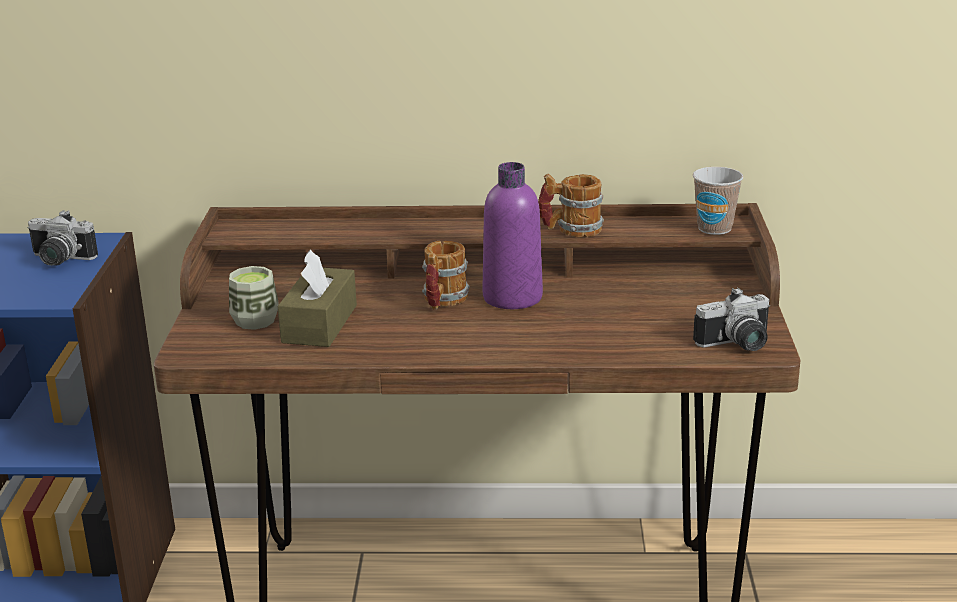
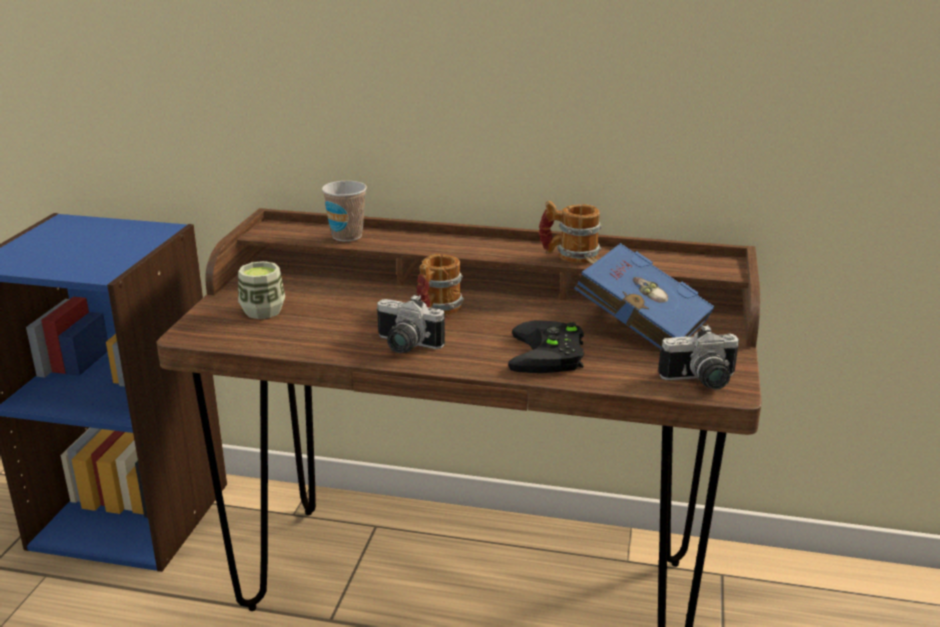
camera: 10 degrees right, 0 degrees up
(58, 260) = (120, 242): camera -> camera (404, 346)
(319, 324) = (317, 320): brown tissue box -> none
(512, 297) = (501, 313): purple bottle -> none
(579, 335) = (550, 355): none -> black game controller
(655, 296) = (637, 326): none -> blue book
(714, 228) = (707, 266): cup -> cup (347, 236)

